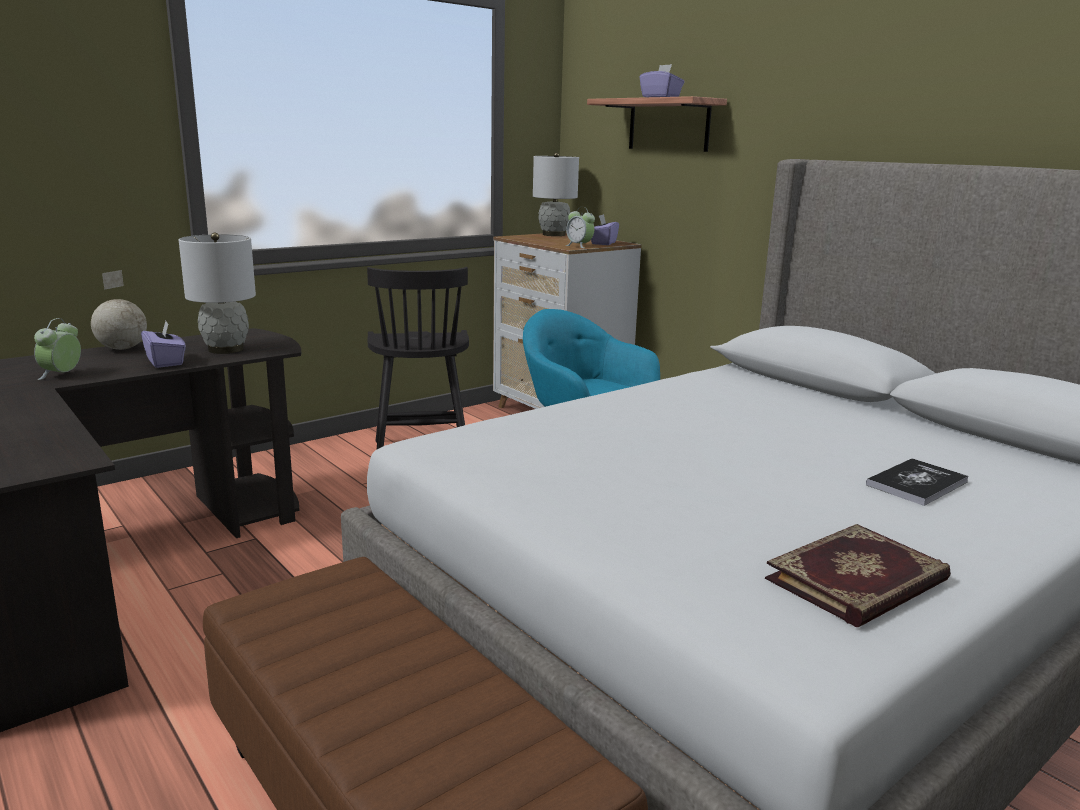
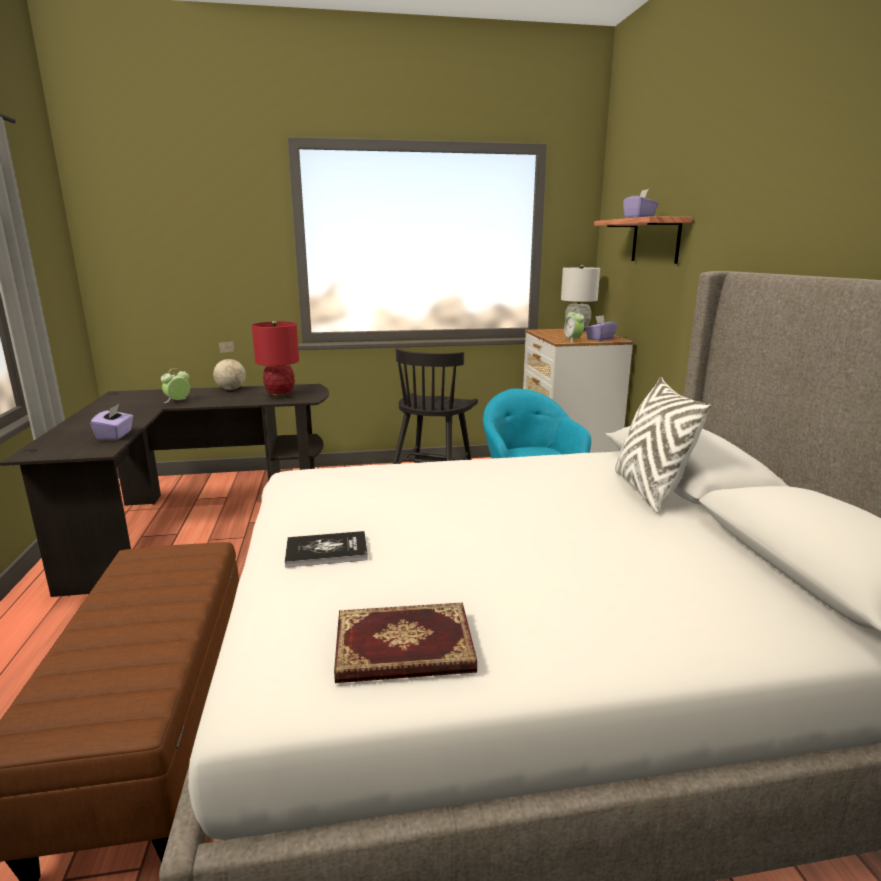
camera: 30 degrees right, 0 degrees up
(166, 362) = (237, 400): purple tissue box -> purple tissue box (115, 435)
(225, 349) = (280, 396): white table lamp -> red table lamp
(812, 398) = (648, 491): none -> white pillow
(916, 483) = (608, 585): book -> book (326, 551)

